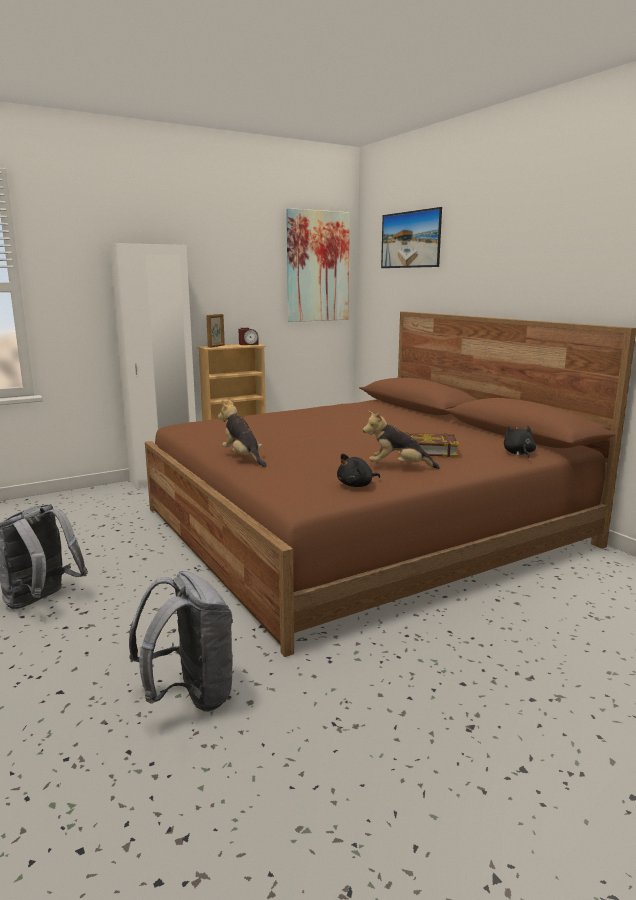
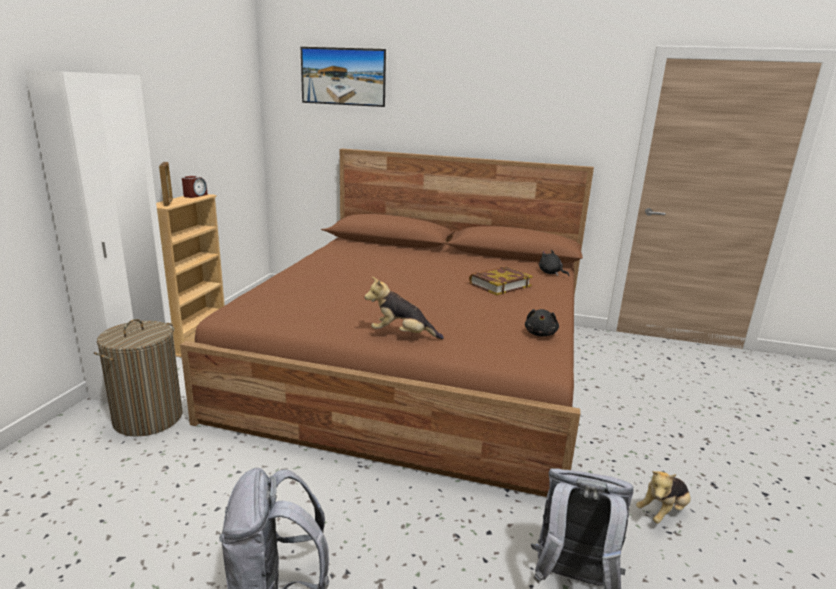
camera: 45 degrees left, 5 degrees up
(137, 499) = (148, 418): none -> laundry basket
(317, 266) = (233, 98): picture -> none
(398, 467) = (522, 307): plush toy -> plush toy (663, 512)

